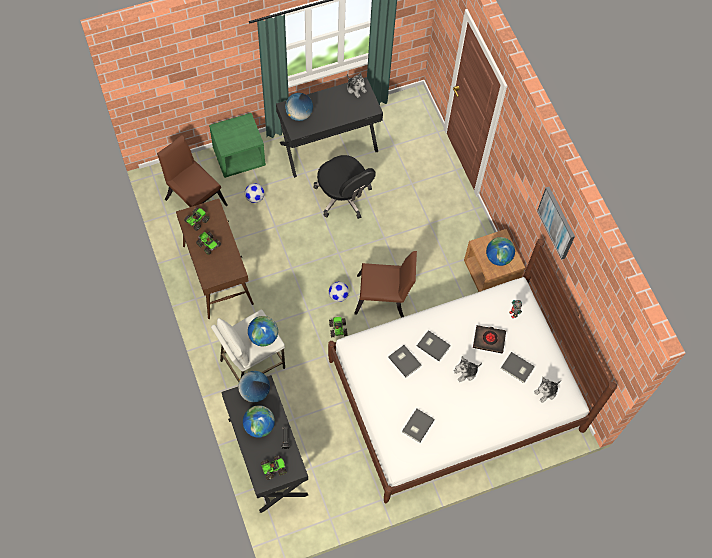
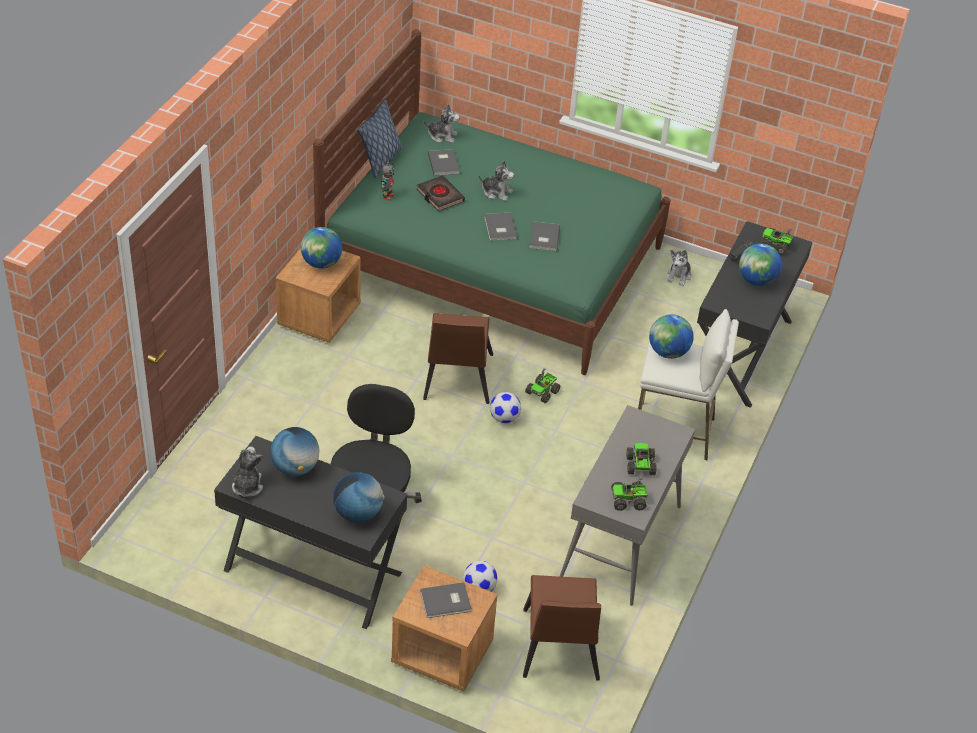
camera: 135 degrees left, 20 degrees down
(217, 274) = (621, 542): brown console table -> grey console table
(239, 157) = (441, 653): green nightstand -> brown nightstand
(255, 391) = (732, 306): globe -> globe (295, 467)
(352, 488) = (679, 276): none -> plush toy
(384, 297) = (456, 380): brown chair -> brown chair turned 135 degrees counterclockwise
(417, 425) = (593, 193): grey book -> grey book (446, 602)
(455, 395) = (493, 264): white bed -> green bed
(551, 339) = (380, 161): none -> pillow
(557, 222) = (311, 87): picture -> none

